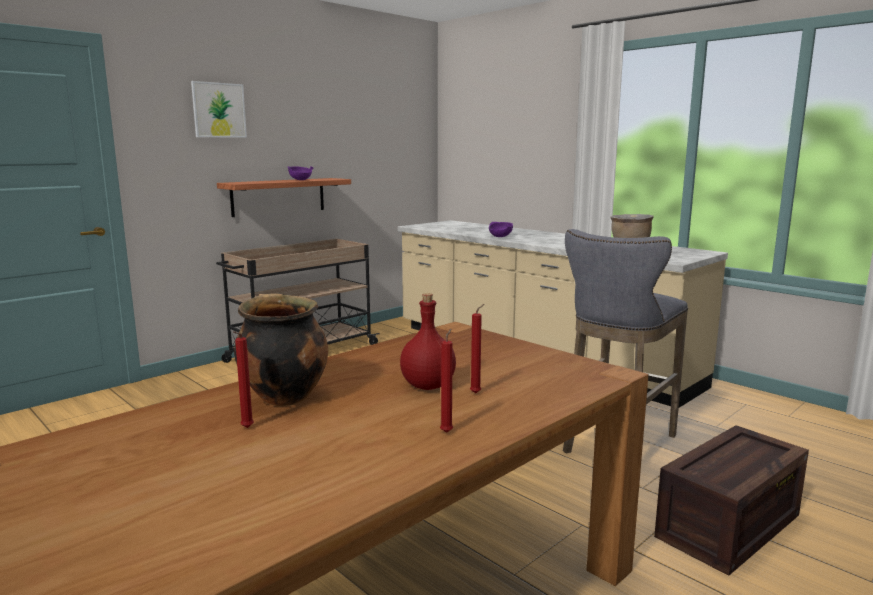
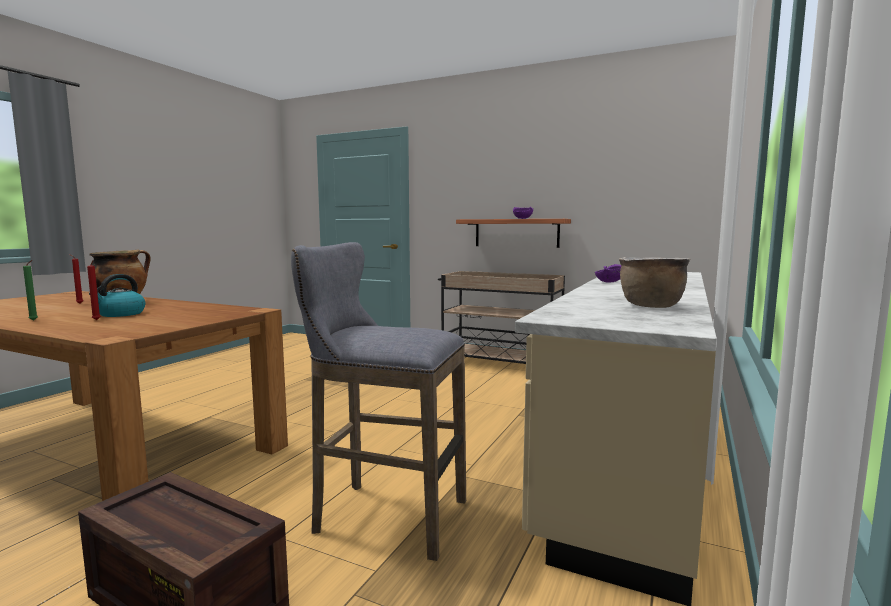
camera: 70 degrees right, 5 degrees down
(219, 110) = (473, 166): picture -> none
(427, 385) = (120, 314): red bottle -> kettle
(447, 431) = (34, 320): red candle -> green candle

